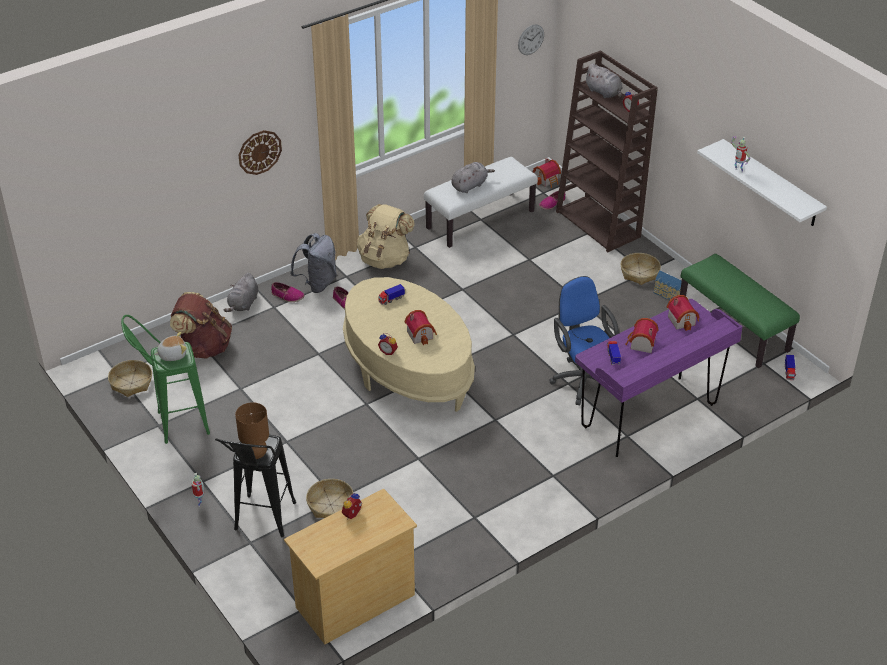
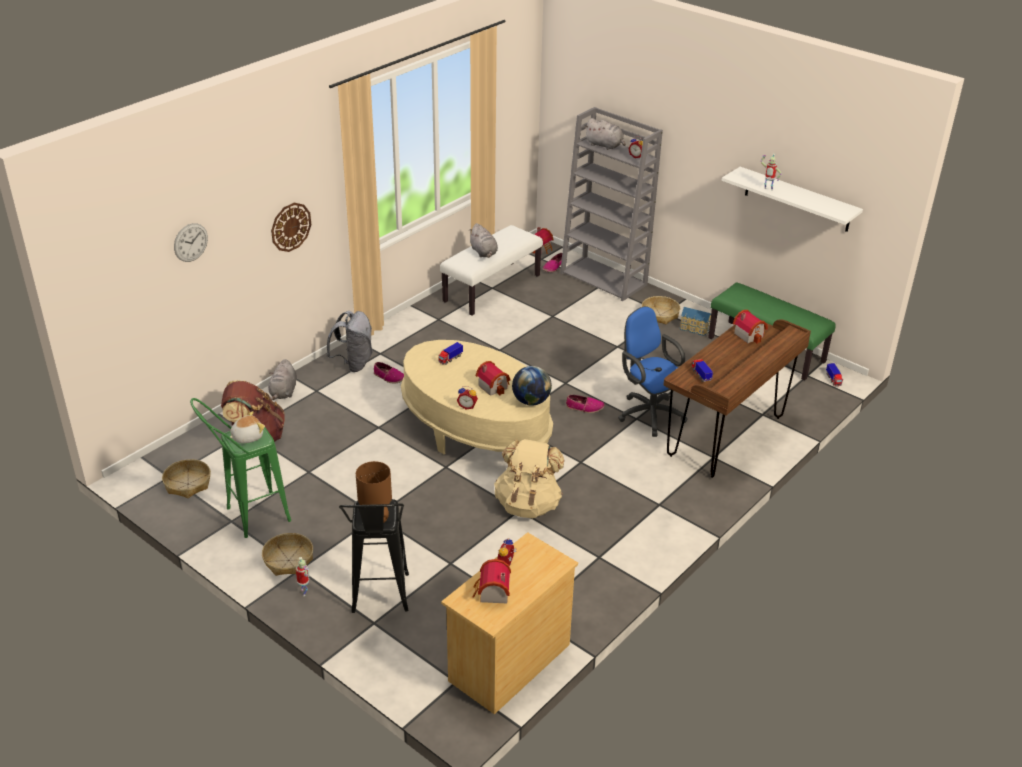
camera: 15 degrees left, 5 degrees down
(287, 296) = (327, 379): shoe -> shoe (585, 408)
(330, 504) = (446, 569): basket -> basket (288, 560)
(385, 259) = (413, 333): beige backpack -> beige backpack (528, 504)
(450, 355) = (531, 401): none -> globe
(470, 185) = (484, 252): grey plush toy -> grey plush toy turned 120 degrees clockwise
(531, 39) = (520, 107): wall clock -> wall clock (190, 242)
(599, 224) = (604, 279): brown bookcase -> grey bookcase
(640, 344) = (721, 360): toy house -> toy house (492, 593)
(649, 417) = (726, 437): purple desk -> brown desk

